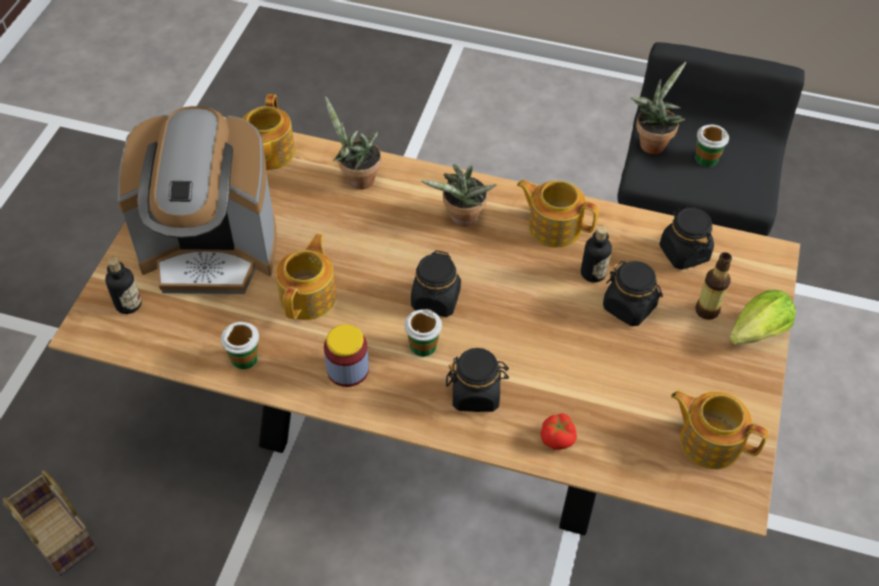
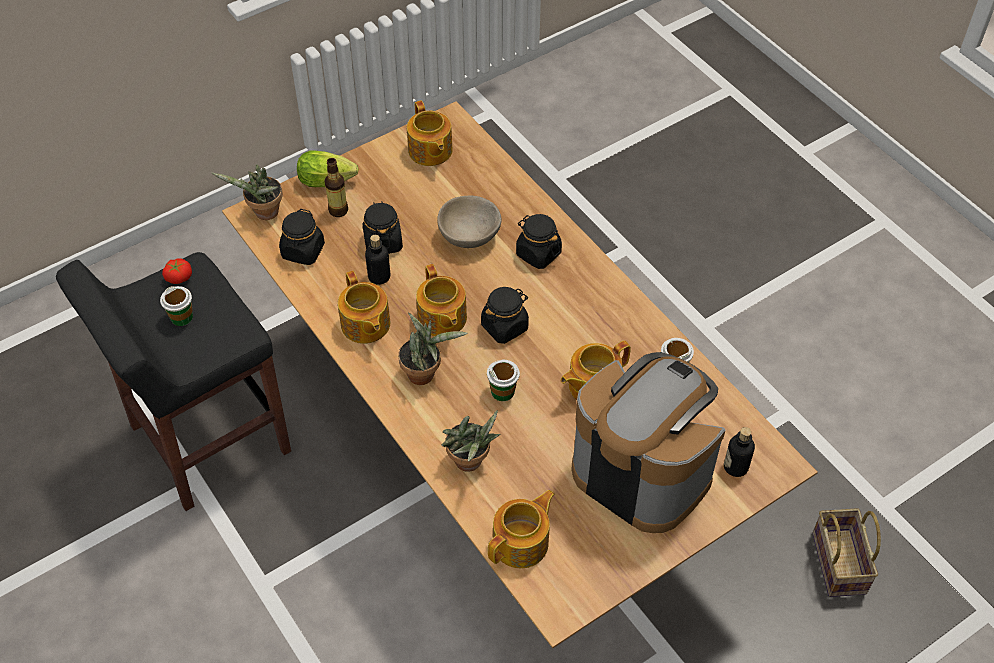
camera: 140 degrees left, 0 degrees up
(347, 369) = (607, 318): jar -> none
(423, 345) = (543, 302): cup -> cup (503, 391)
(497, 271) = (441, 319): none -> teapot
(558, 438) = (514, 202): tomato -> tomato (178, 277)
(560, 367) = (469, 236): none -> beige bowl
(652, 142) = (200, 357): potted plant -> potted plant (264, 214)

